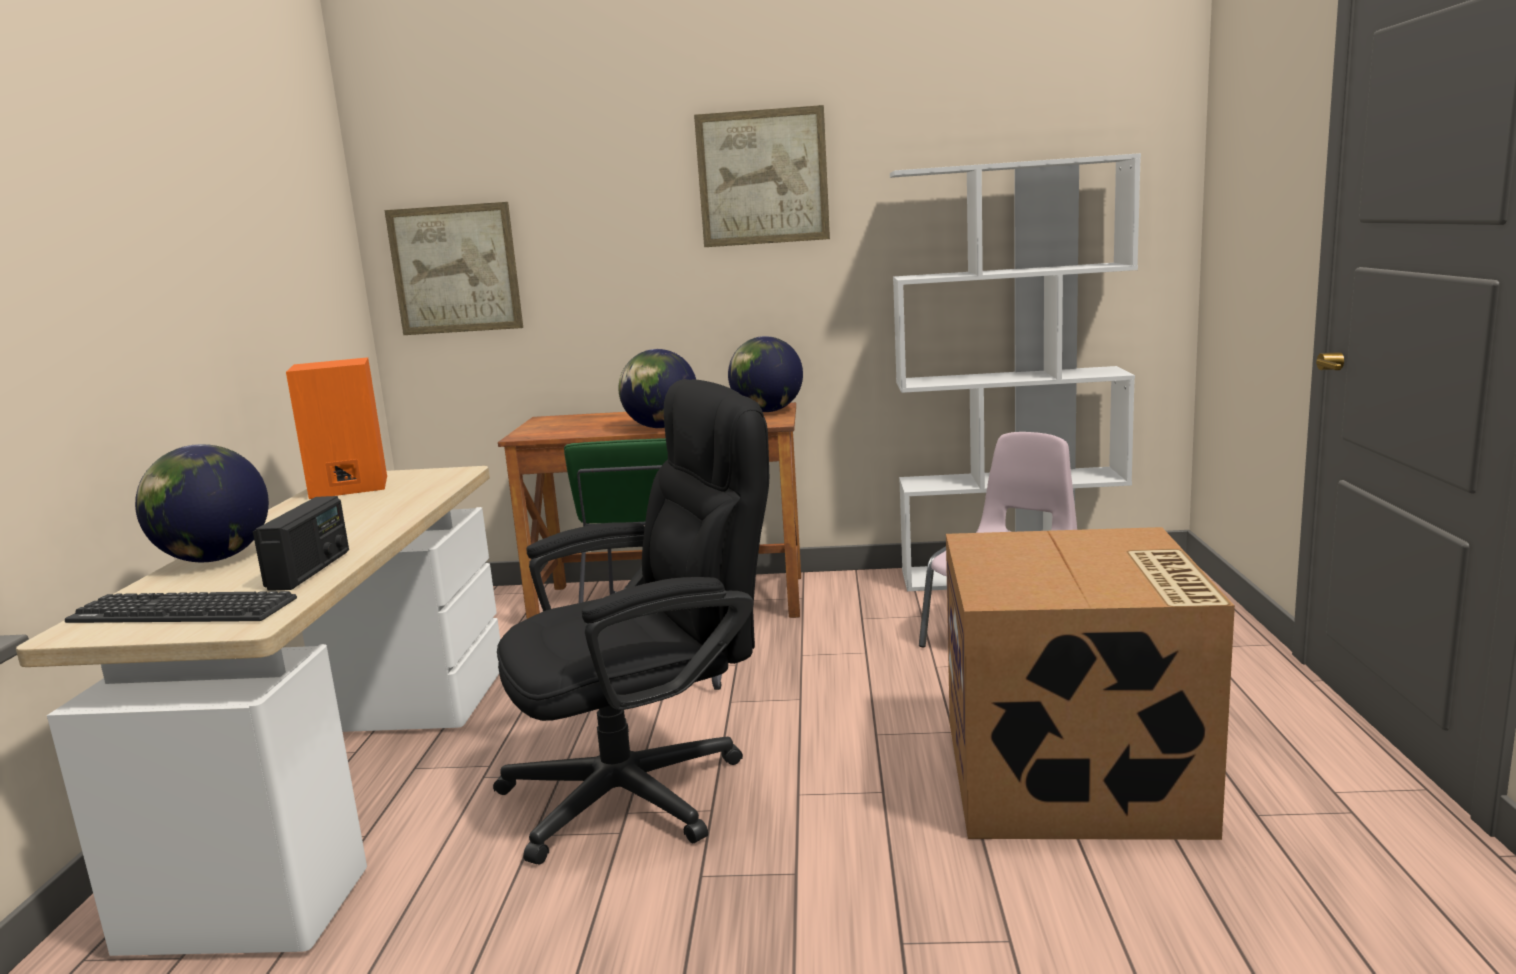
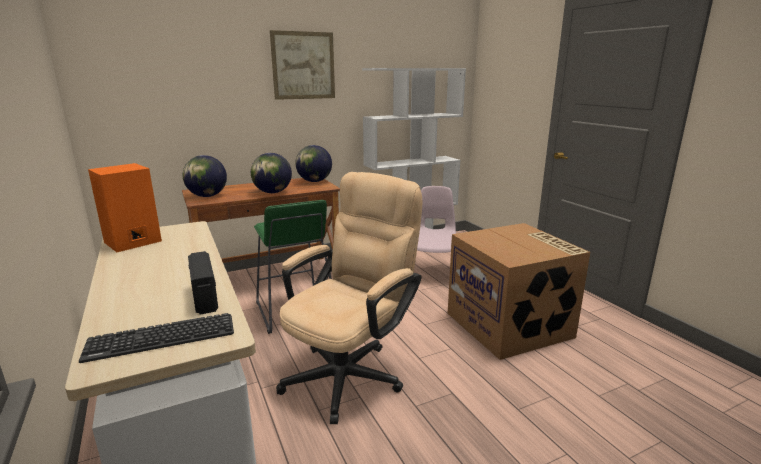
camera: 30 degrees left, 5 degrees up
(215, 559) = (119, 300): globe -> globe (207, 196)
(455, 269) = (129, 106): picture -> none
(647, 788) = (351, 372): black office chair -> beige office chair

